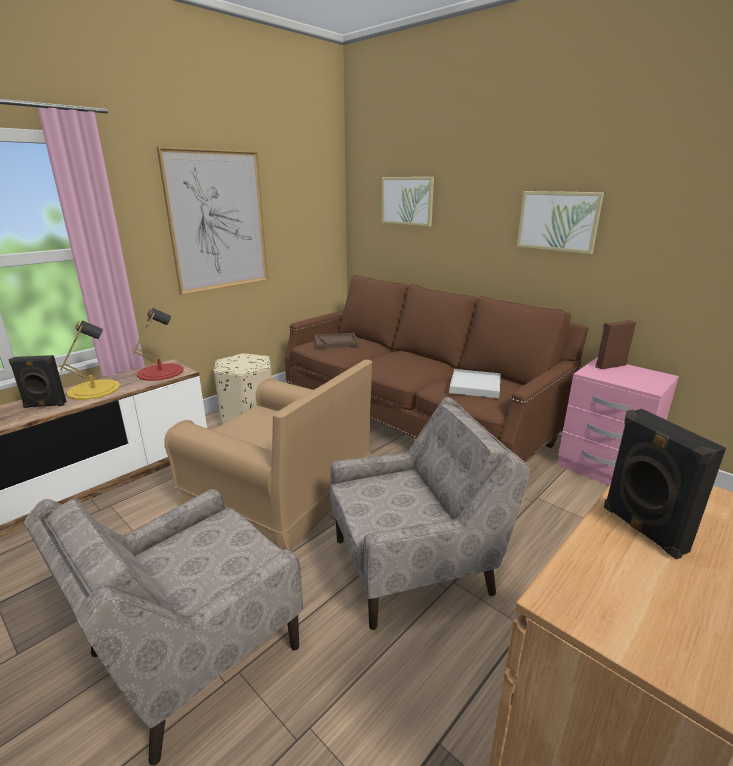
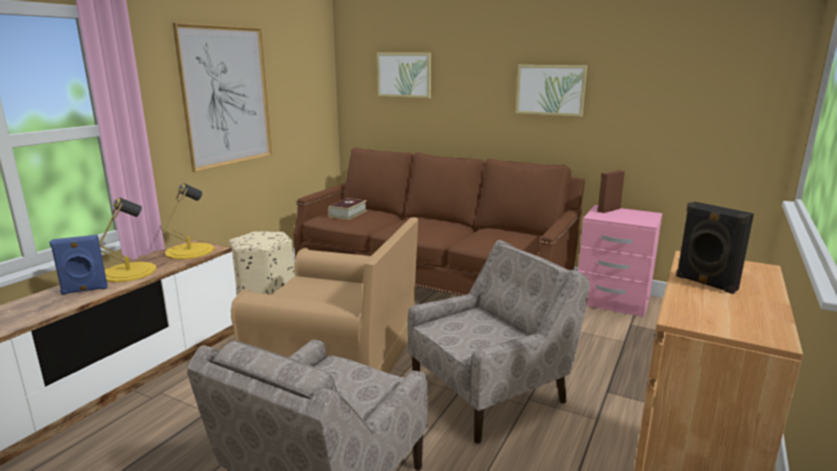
camera: 15 degrees left, 5 degrees down
(44, 405) = (84, 290): black speaker -> blue speaker
(160, 372) = (190, 251): red table lamp -> yellow table lamp
(336, 342) = (348, 213): brown tray -> book
(475, 386) = (500, 238): white tray -> none

